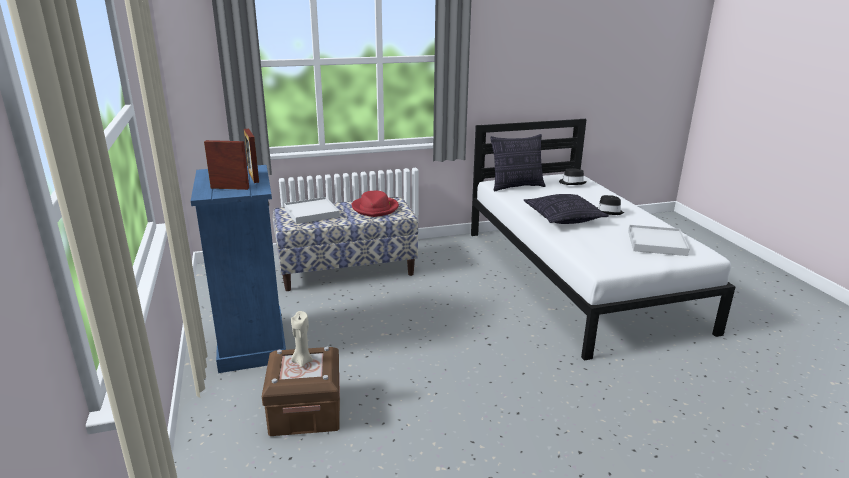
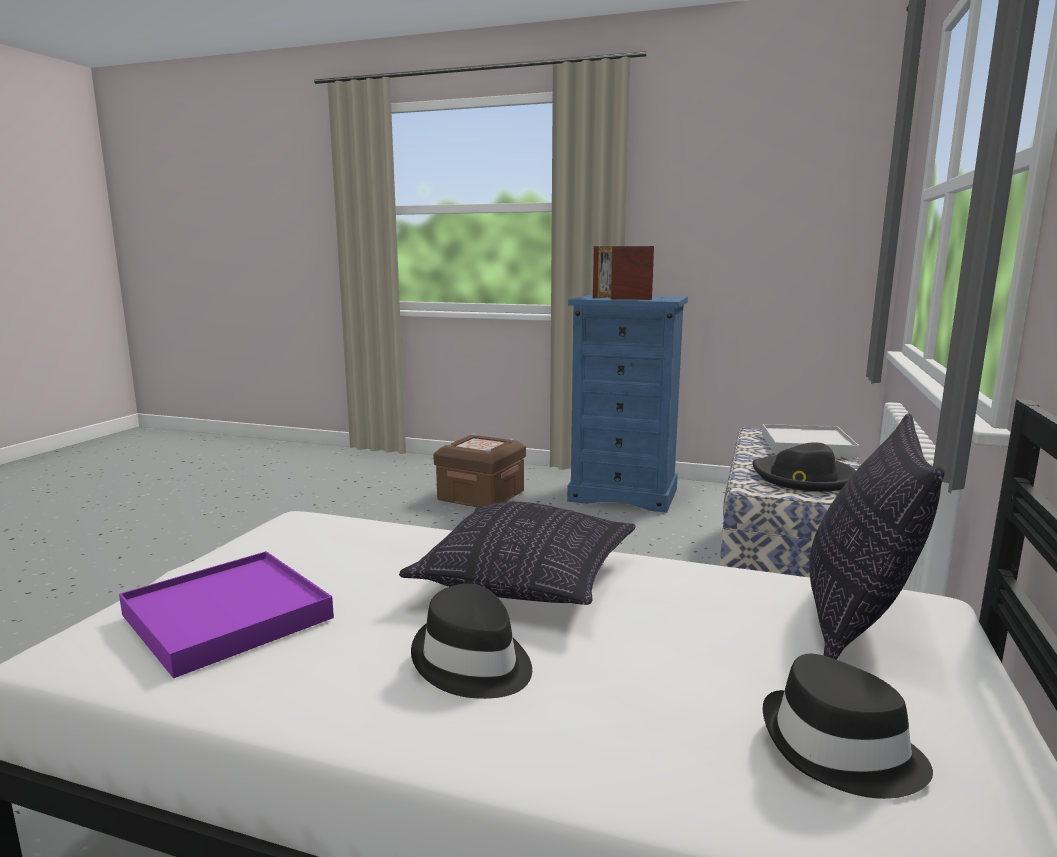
camera: 125 degrees right, 10 degrees down
(302, 361) = (485, 444): beige candle -> none
(375, 208) = (803, 477): red hat -> black hat
(656, 243) = (227, 617): white tray -> purple tray

